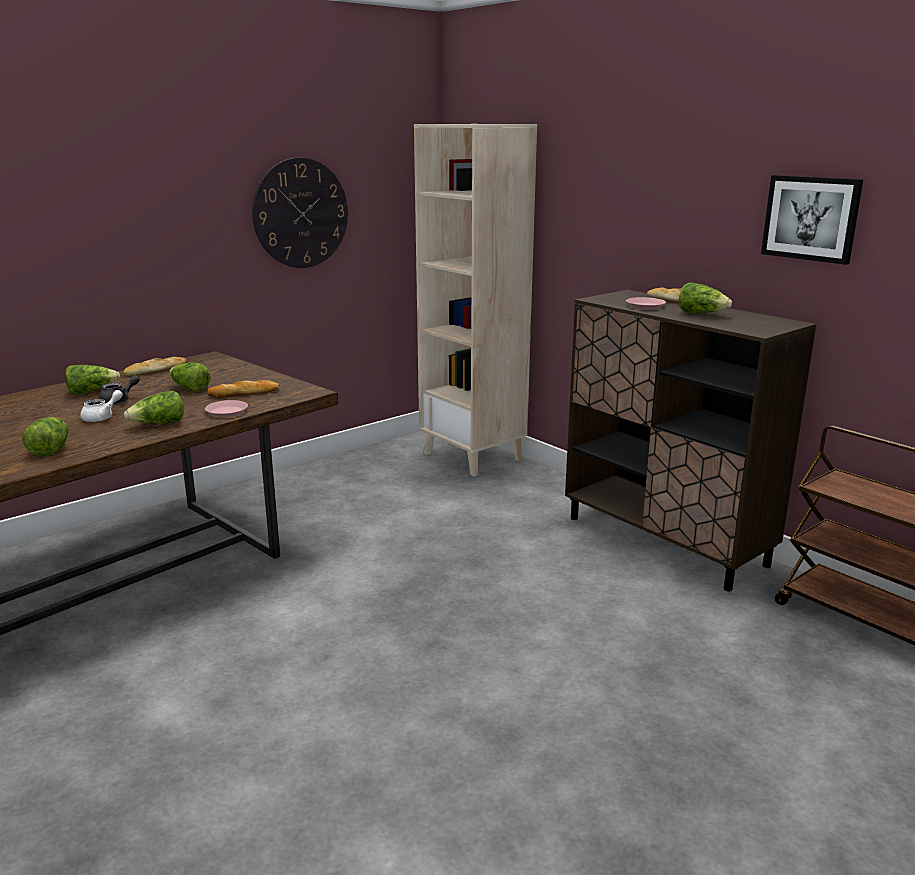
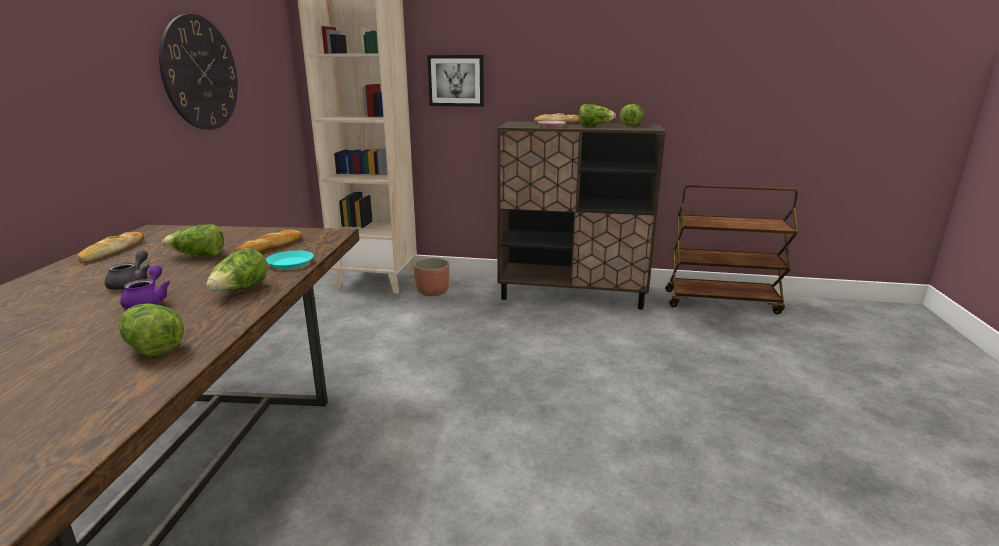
camera: 40 degrees left, 0 degrees up
(91, 391) = (67, 284): lettuce -> lettuce (631, 124)
(102, 417) = (149, 302): white teapot -> purple teapot
(226, 412) = (290, 263): pink plate -> turquoise plate
(510, 485) = (432, 292): none -> planter
(811, 218) = (647, 54): picture -> picture (456, 80)

